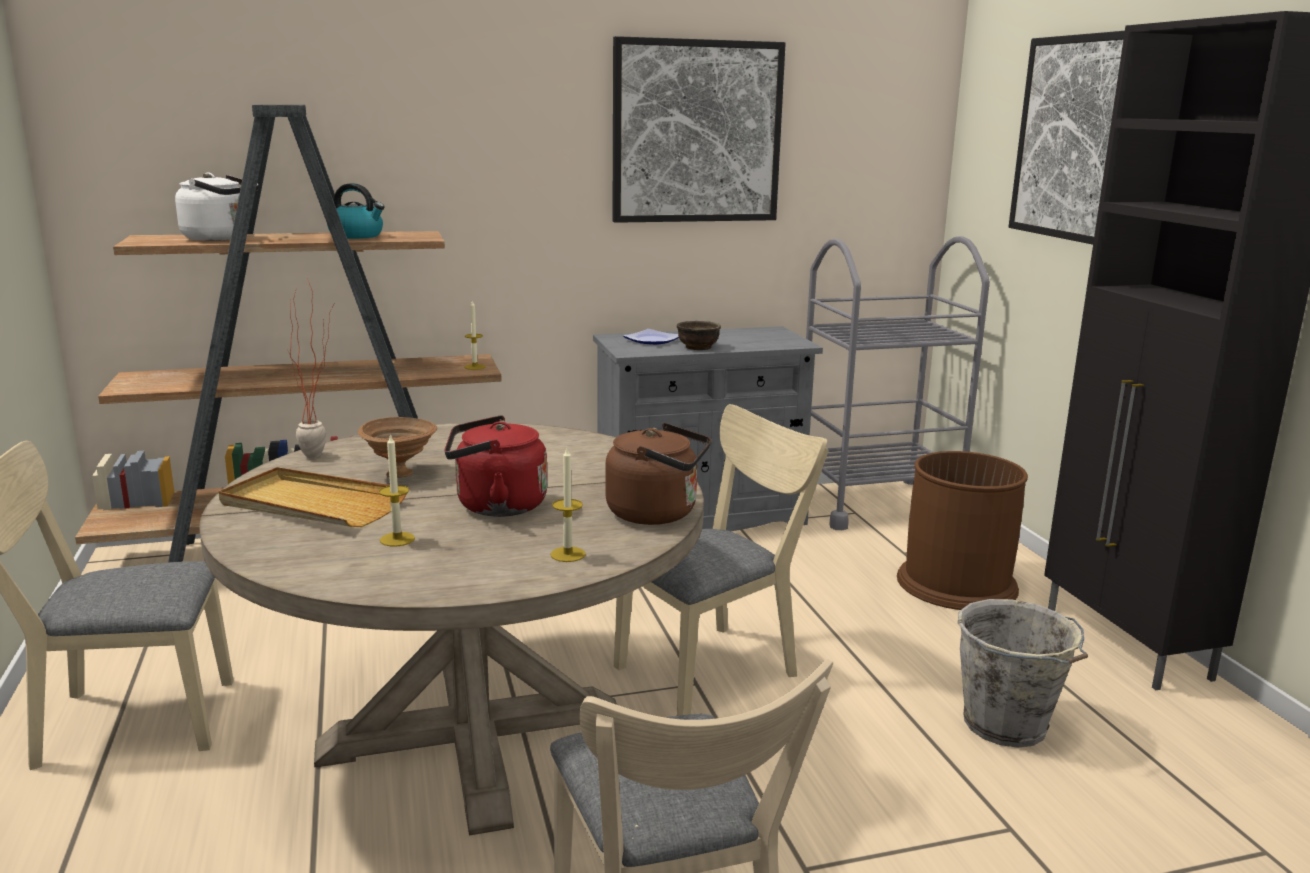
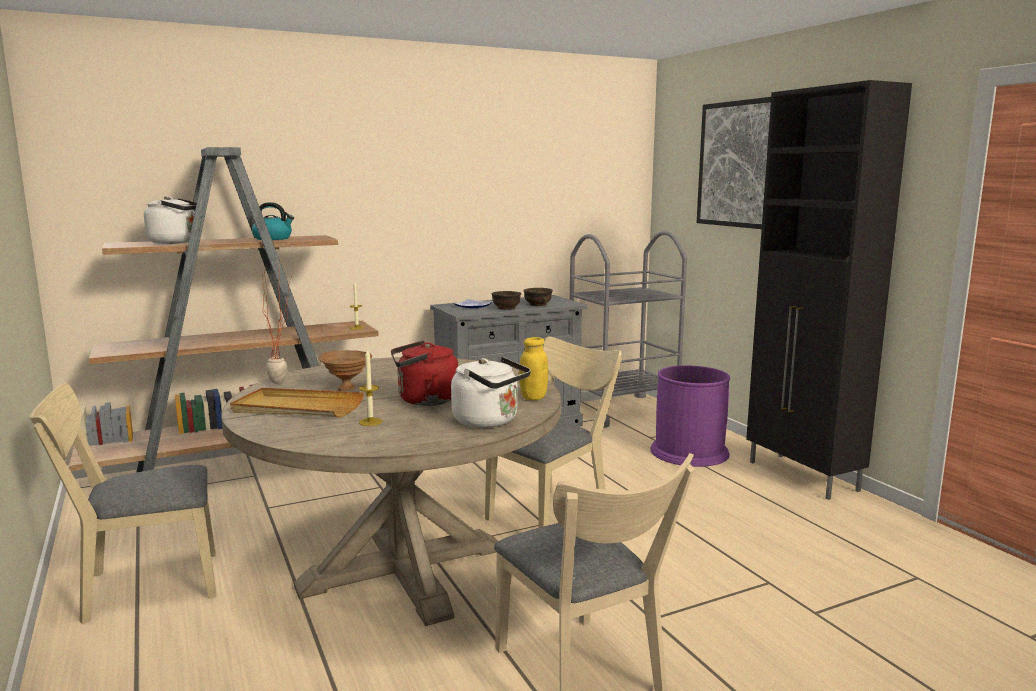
camera: 10 degrees left, 5 degrees down
(568, 554) = (489, 421): candle -> white kettle
(658, 513) = (533, 397): brown kettle -> yellow jar
(697, 132) = (493, 167): picture -> none
(748, 343) = (538, 304): none -> brown bowl
(956, 583) = (689, 452): brown trash can -> purple trash can
(1007, 726) = (747, 527): grey bucket -> none

